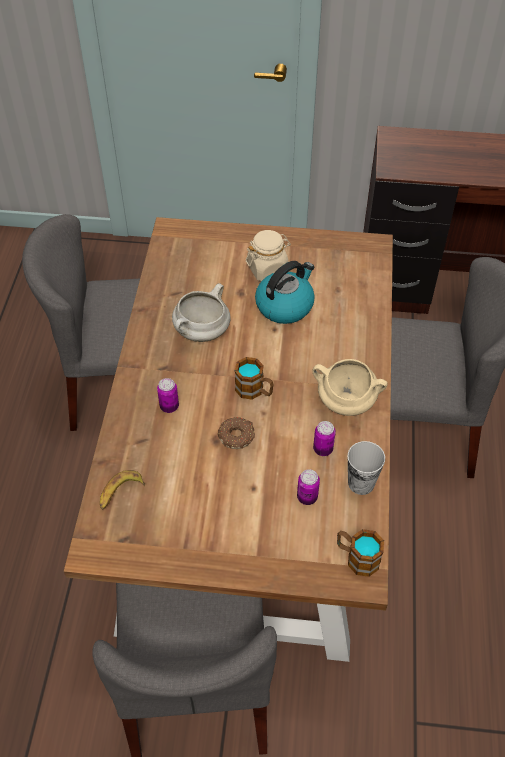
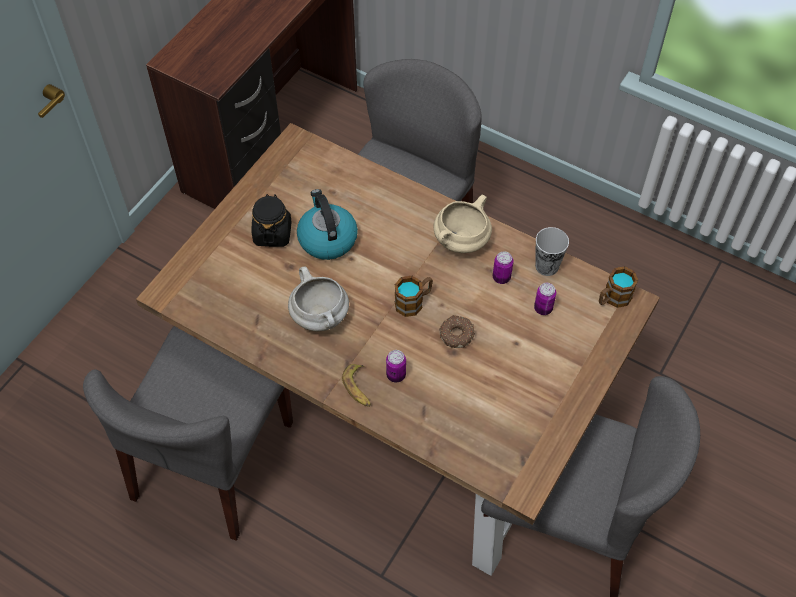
camera: 65 degrees left, 5 degrees up
(120, 492) = (472, 447): banana -> banana (358, 388)
(267, 269) = (272, 233): beige jar -> black jar

